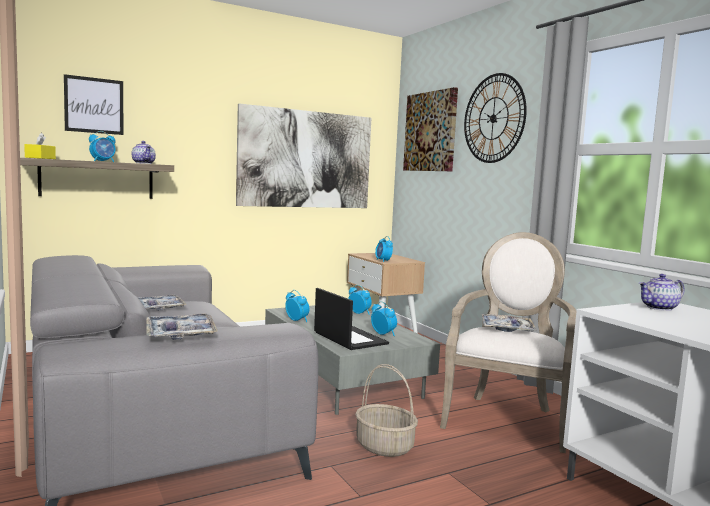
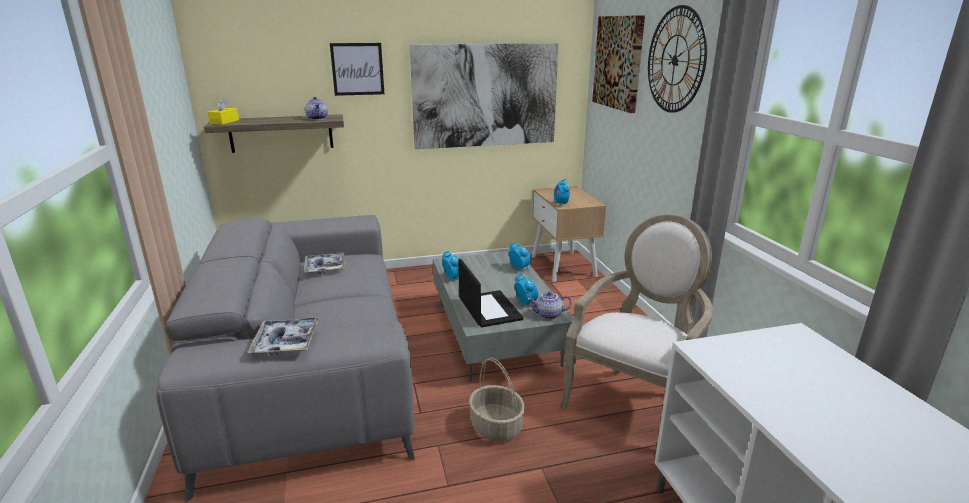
camera: 15 degrees right, 15 degrees up
(94, 105) = (269, 62): picture -> picture (357, 69)
(103, 161) = (281, 118): alarm clock -> none
(507, 329) = (637, 321): tray -> none
(659, 308) = (778, 344): teapot -> teapot (548, 315)

